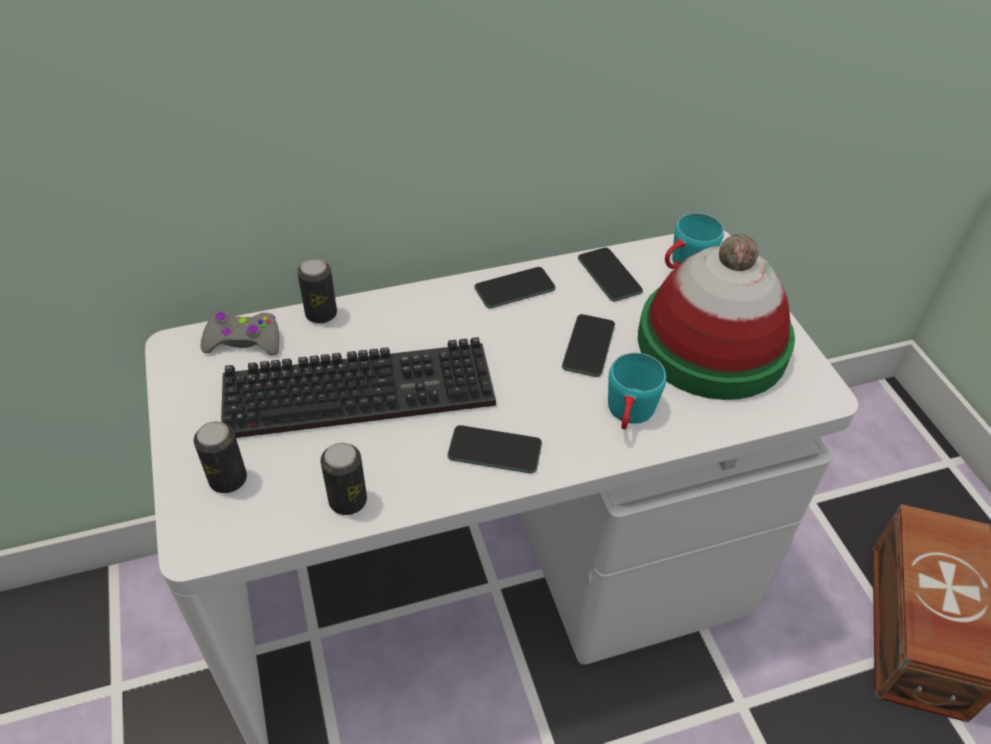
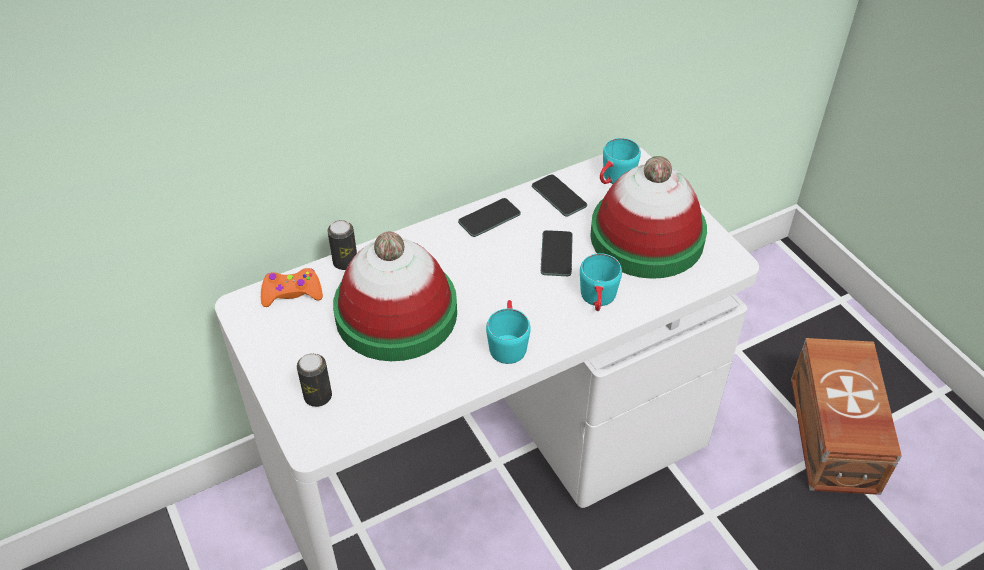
camera: 10 degrees left, 0 degrees up
(243, 341) = (292, 293): grey game controller -> orange game controller
(348, 501) = (411, 396): can -> none
(363, 388) = (396, 313): keyboard -> hat
(494, 450) = (507, 342): phone -> turquoise mug

